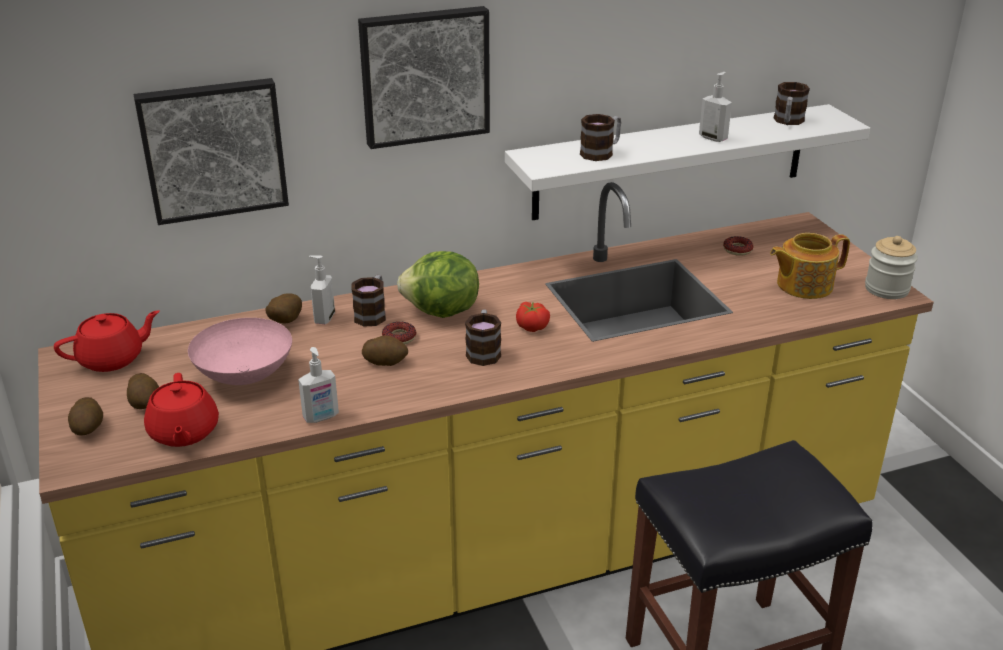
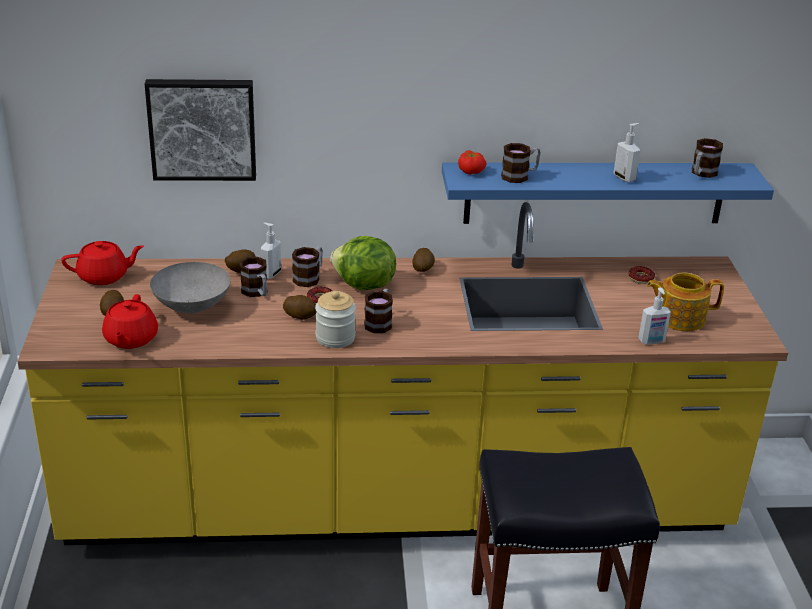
camera: 15 degrees right, 0 degrees up
(88, 428) = (67, 323): potato -> potato (423, 269)
(243, 376) = (190, 307): pink bowl -> grey bowl
(318, 344) = (257, 293): none -> mug
(321, 417) = (232, 347): soap dispenser -> soap dispenser (651, 341)
(424, 75) = (376, 93): picture -> none
(532, 326) = (429, 310): tomato -> tomato (471, 171)
(671, 162) = (595, 192): white shelf -> blue shelf
(886, 289) = (752, 334): jar -> jar (335, 338)

